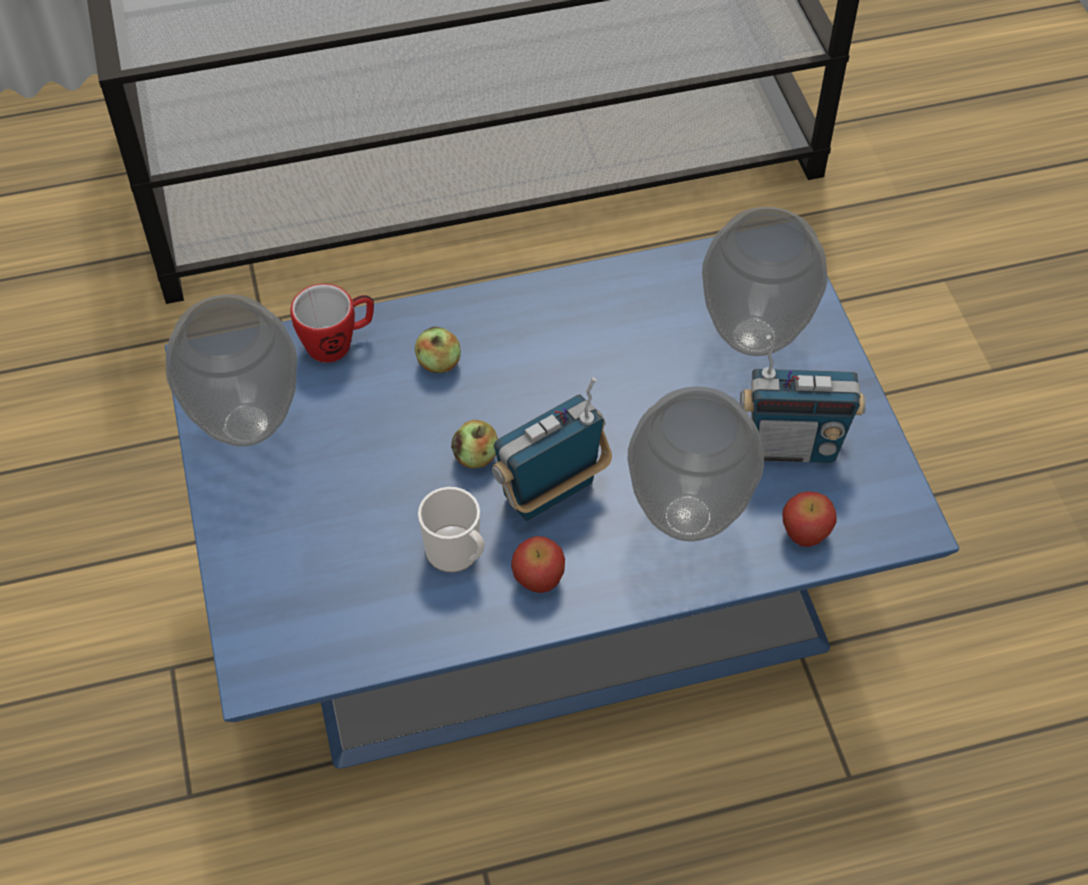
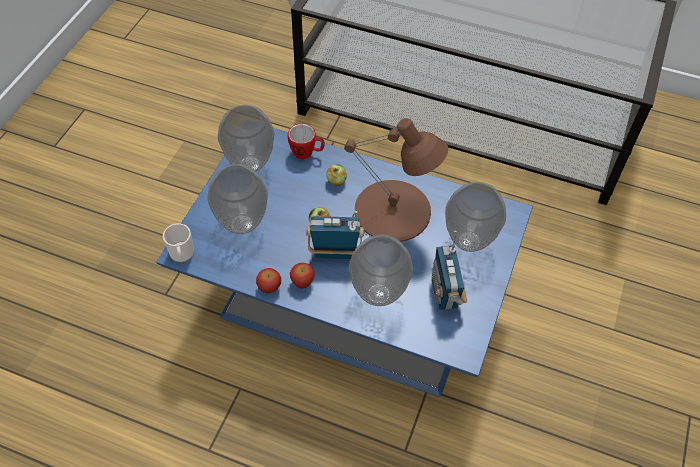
camera: 35 degrees right, 0 degrees up
(334, 545) = (242, 225): none -> vase
(457, 554) = (282, 254): mug -> mug (182, 255)
(587, 359) = (393, 211): none -> brown table lamp
(792, 446) = (445, 293): radio -> radio turned 45 degrees clockwise
(805, 533) = (419, 329): apple -> apple (269, 287)

